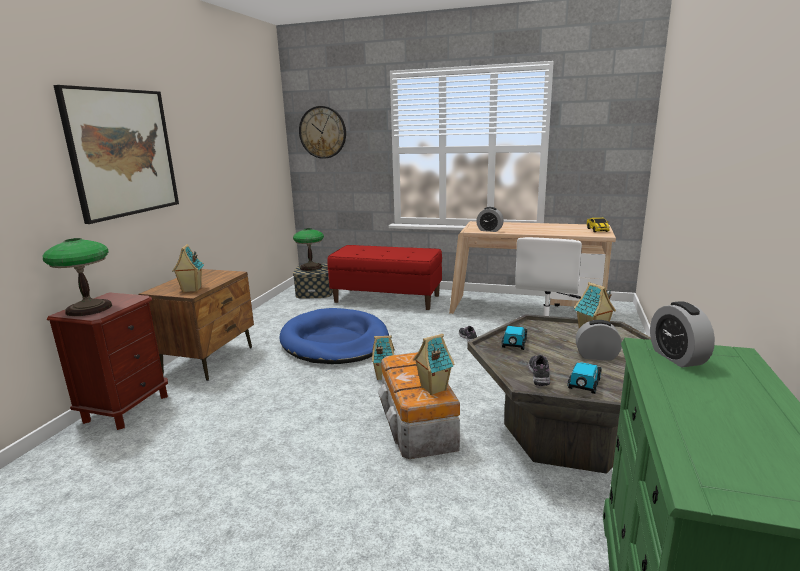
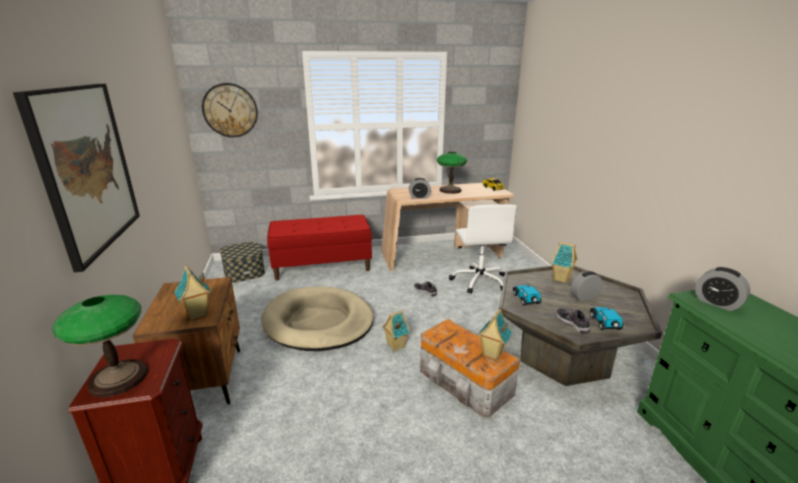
camera: 30 degrees left, 5 degrees up
(311, 267) = (236, 249): table lamp -> table lamp (450, 190)
(335, 341) = (318, 322): blue dog bed -> beige dog bed

